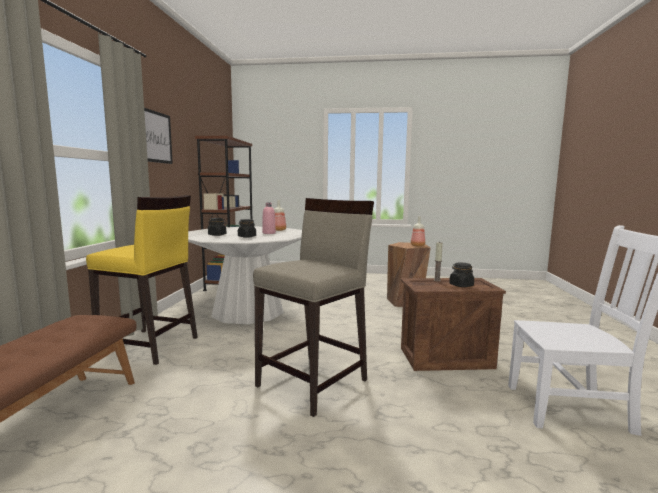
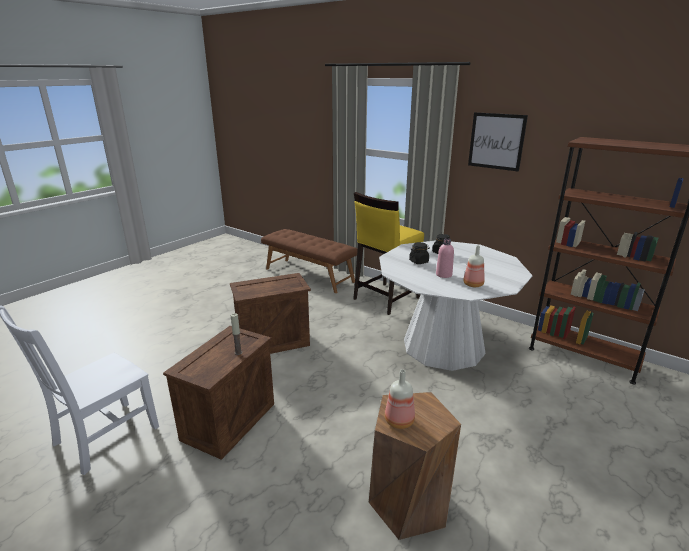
camera: 120 degrees right, 15 degrees up
(313, 382) = (273, 342): beige stool -> crate
(461, 285) = (208, 356): black jar -> none

